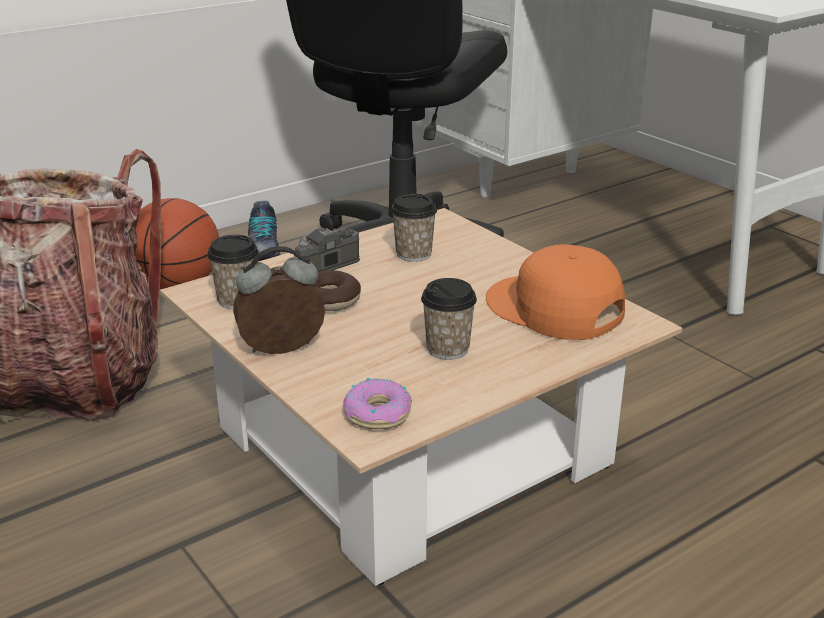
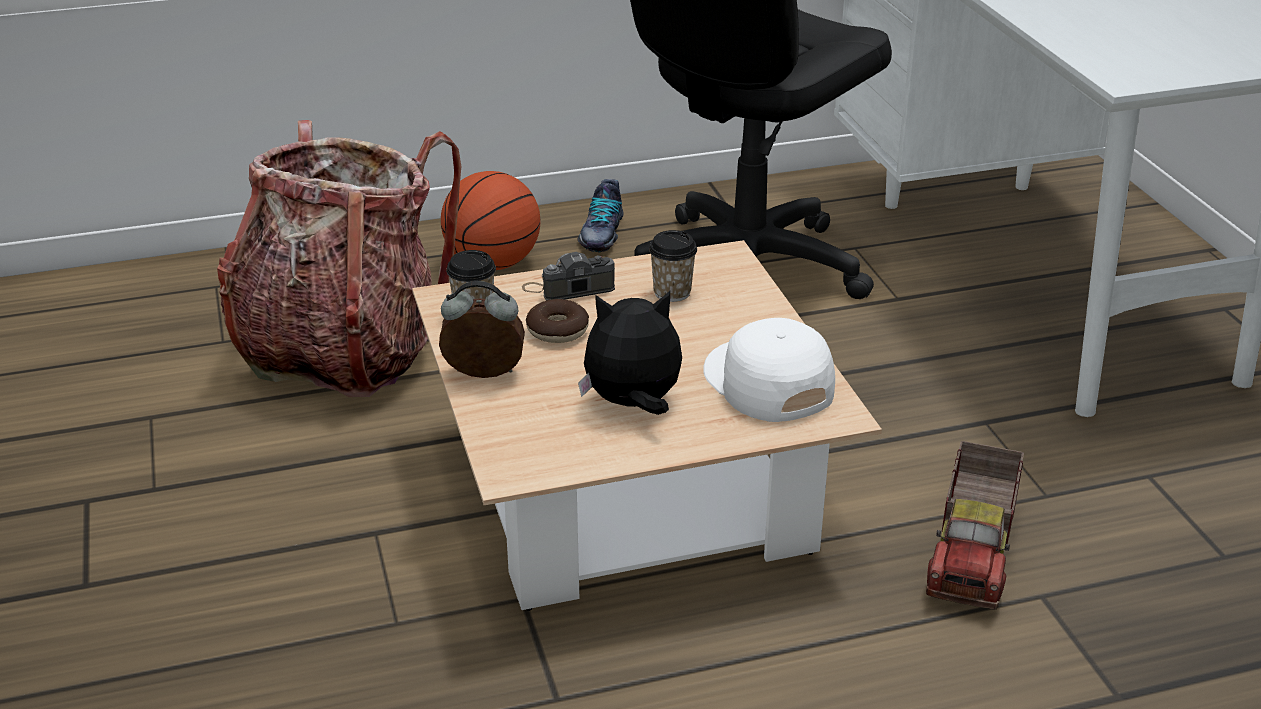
camera: 20 degrees right, 5 degrees up
(378, 413) = (529, 454): donut -> none
(447, 349) = (633, 404): cup -> plush toy
(553, 309) = (766, 382): orange cap -> white cap
(737, 436) = (974, 553): none -> toy truck

